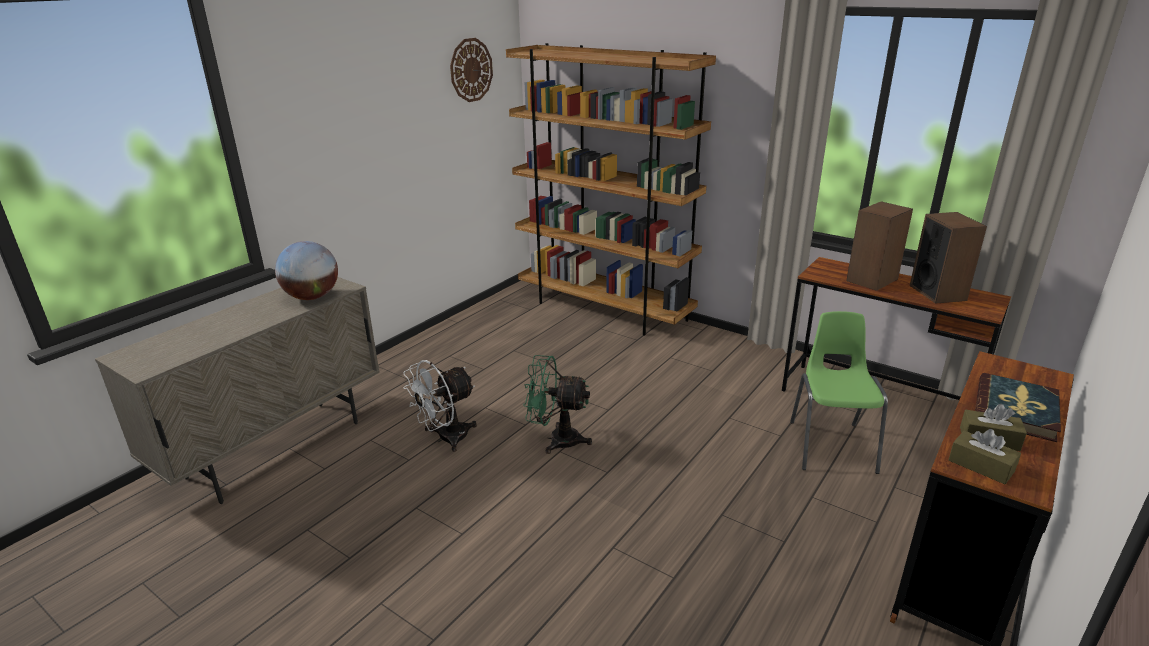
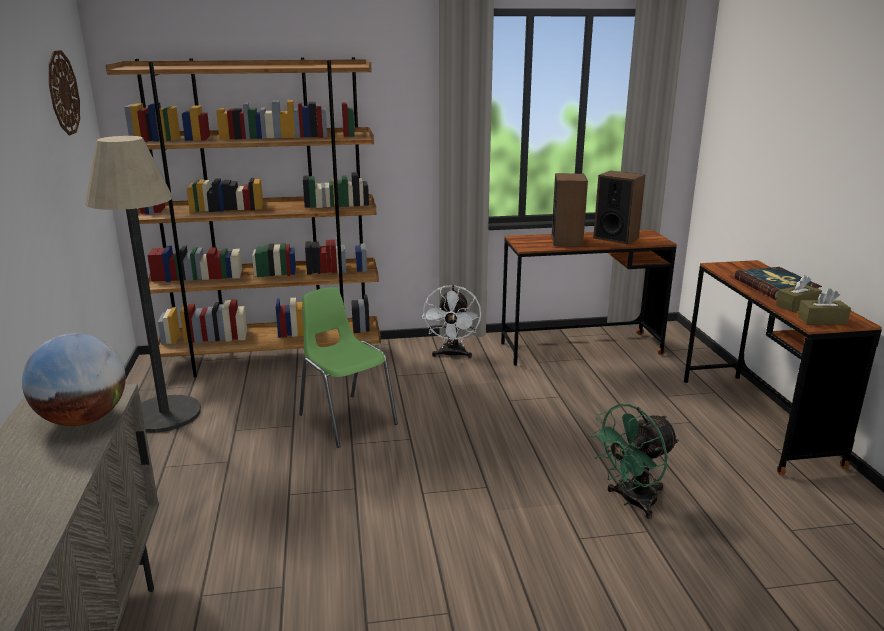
camera: 45 degrees left, 5 degrees down
(446, 439) = (293, 544): white fan -> white fan (452, 355)
(492, 322) = (165, 414): none -> floor lamp
(556, 439) = (404, 485): green fan -> green fan (631, 502)
(831, 446) = (598, 388): green chair -> green chair (346, 419)

